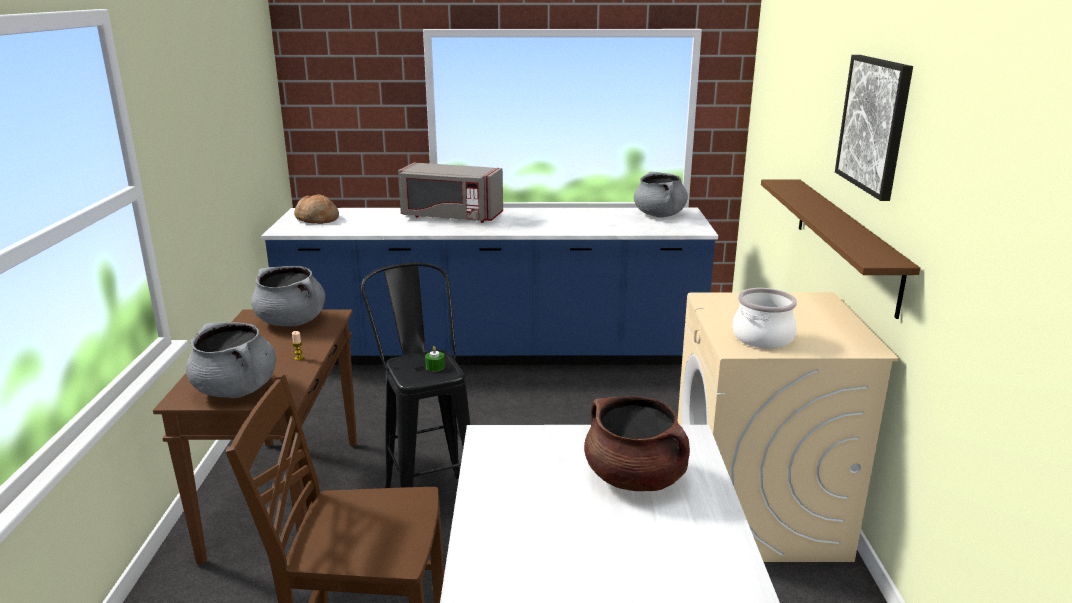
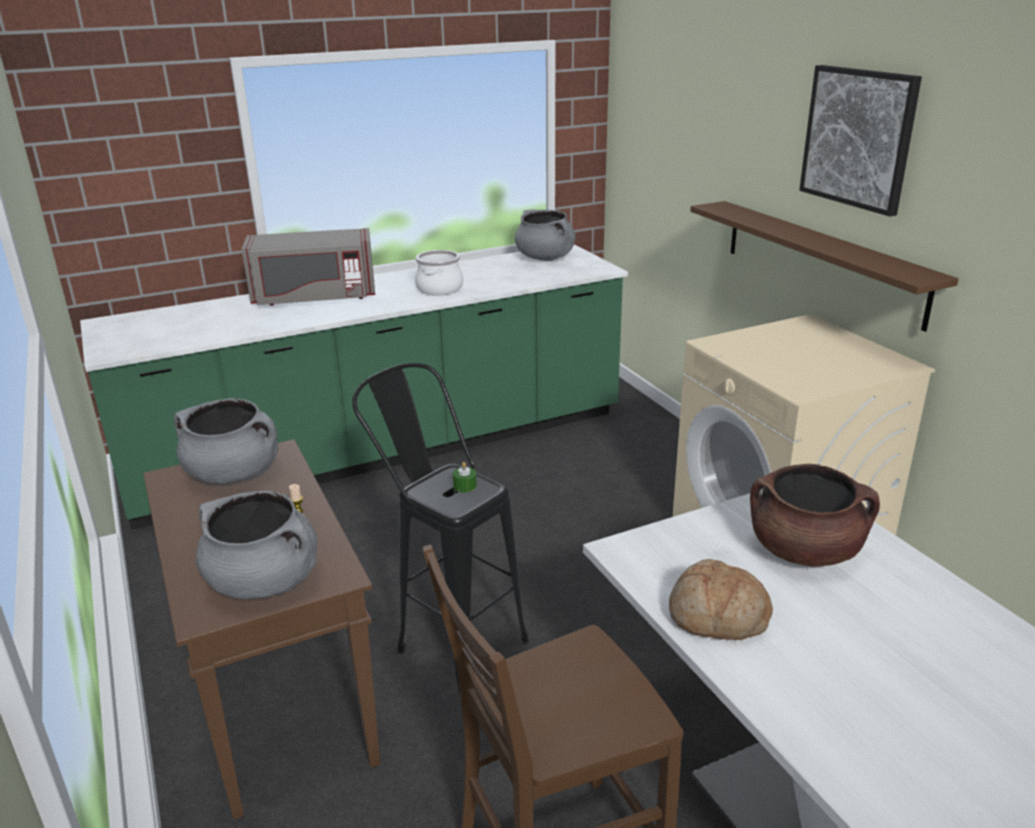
camera: 25 degrees left, 5 degrees up
(317, 219) = (140, 330): bread -> bread (717, 616)
(495, 352) = (385, 451): blue counter -> green counter
(762, 338) = (808, 375): cooking pot -> cooking pot (439, 289)

